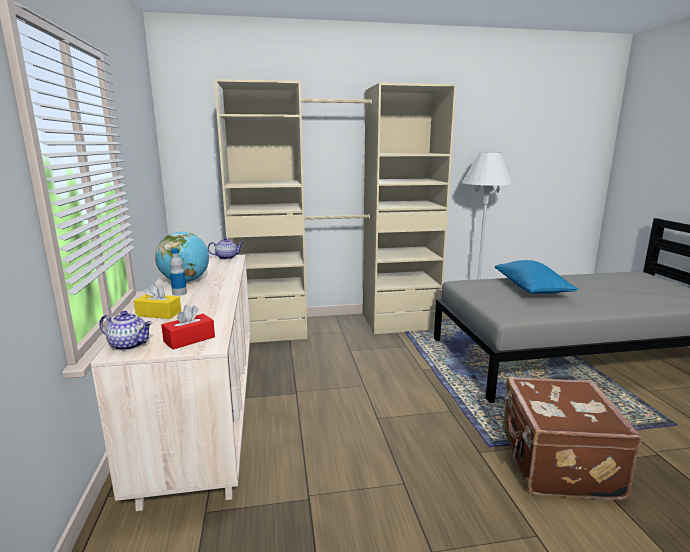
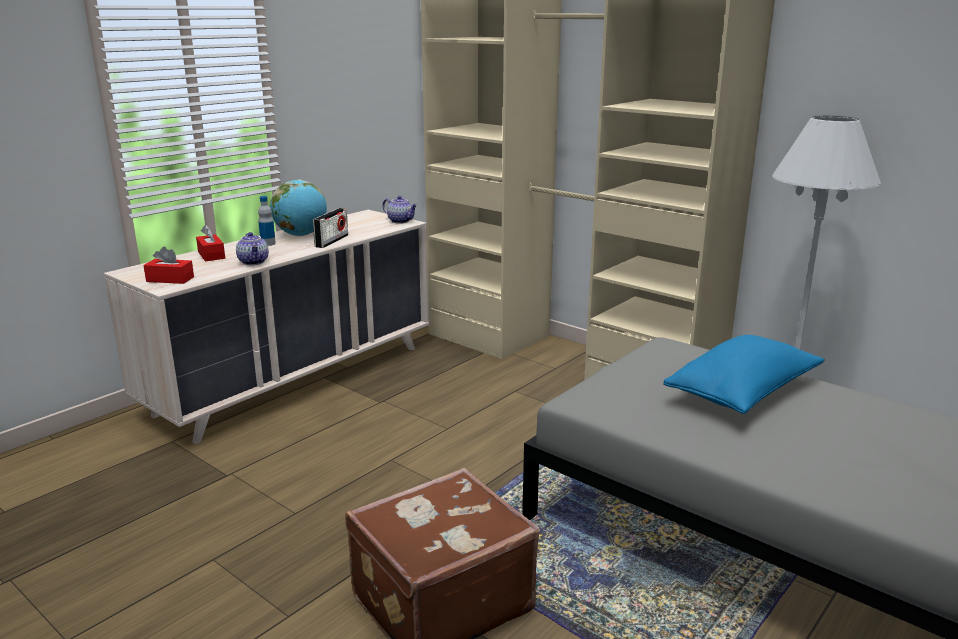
camera: 50 degrees right, 5 degrees up
(129, 345) = (141, 270): teapot -> teapot (254, 262)
(158, 314) = (211, 255): yellow tissue box -> red tissue box
(224, 278) = (332, 241): none -> radio

